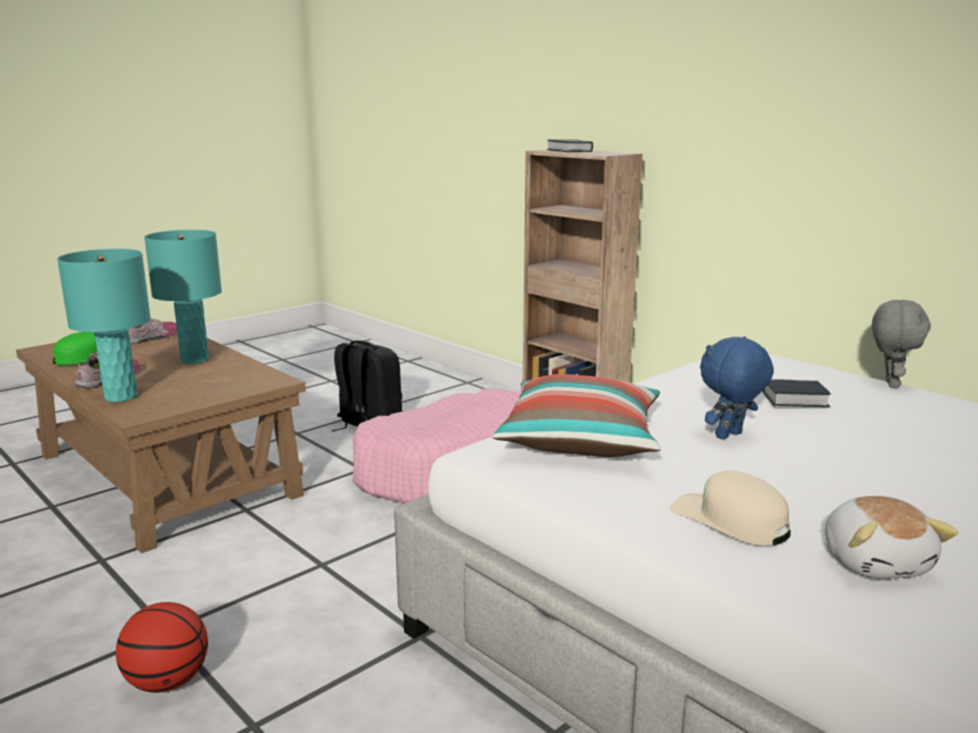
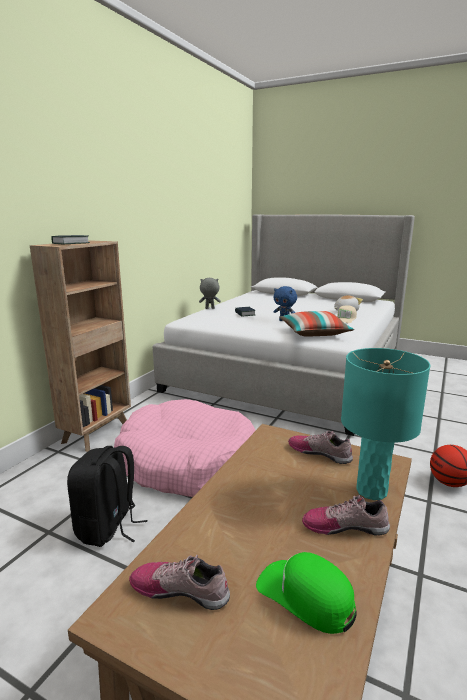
camera: 110 degrees left, 0 degrees up
(195, 360) = (249, 497): turquoise table lamp -> none
(206, 393) = (320, 452): none -> shoe

